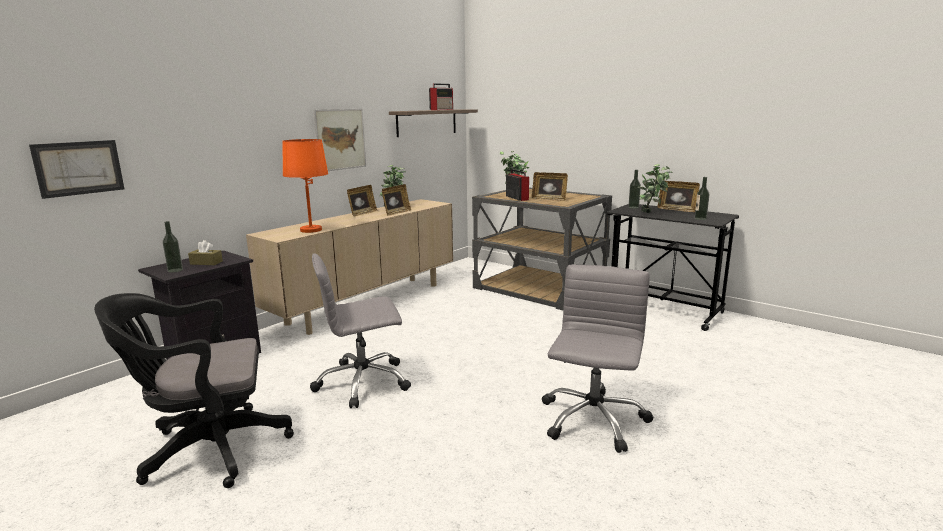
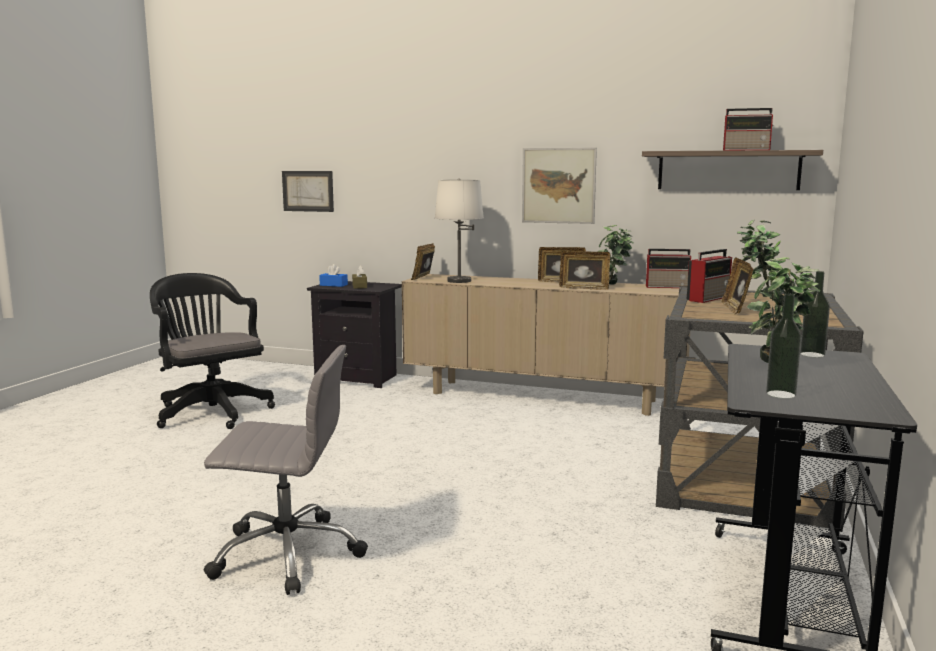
camera: 70 degrees right, 5 degrees down
(175, 270) = (333, 285): bottle -> blue tissue box
(311, 230) = (459, 281): orange table lamp -> white table lamp
(362, 383) = (337, 432): grey office chair -> none
(417, 202) = (668, 287): none -> radio
(677, 210) = (856, 379): picture frame -> picture frame (424, 277)

